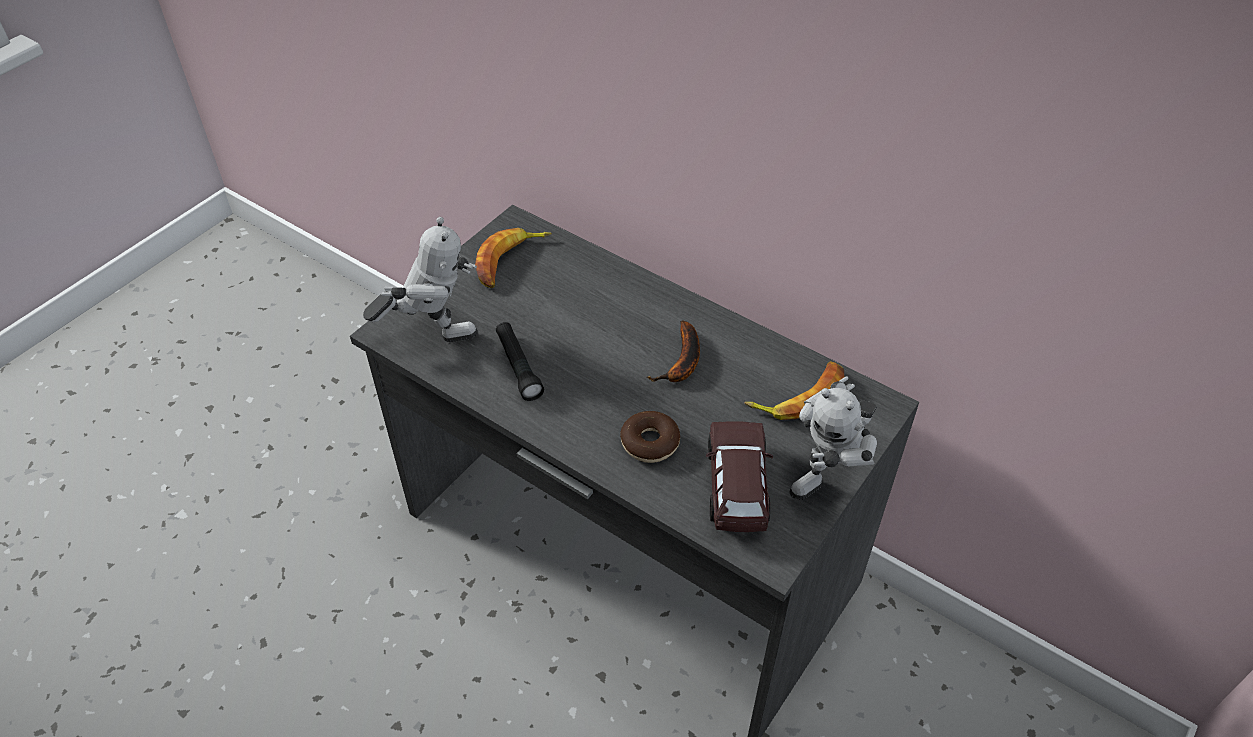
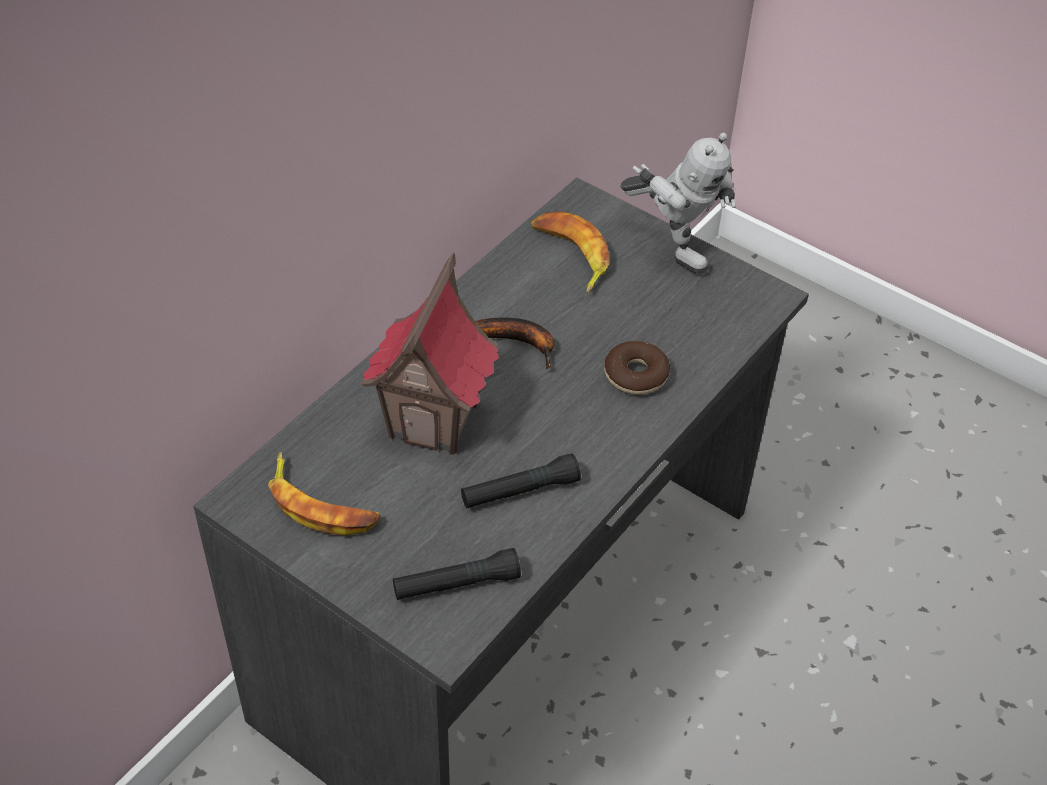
camera: 90 degrees left, 0 degrees up
(433, 334) = (456, 584): toy robot -> black flashlight
(590, 315) = (434, 421): none -> toy house
(737, 487) = (691, 313): brown toy car -> none

